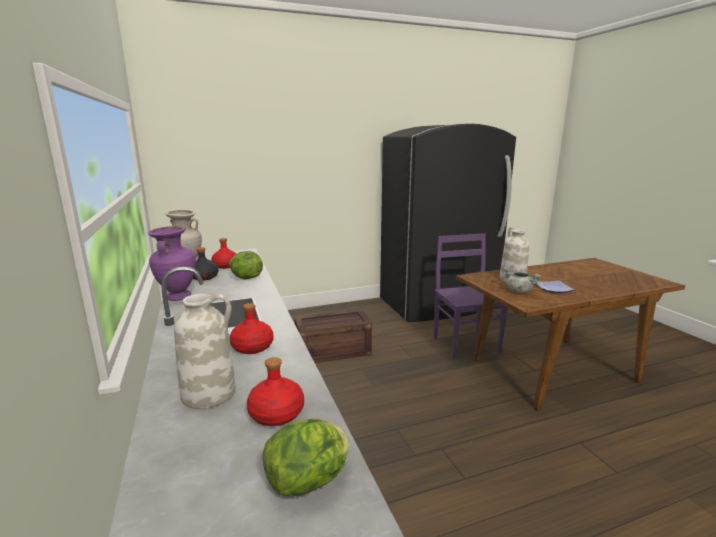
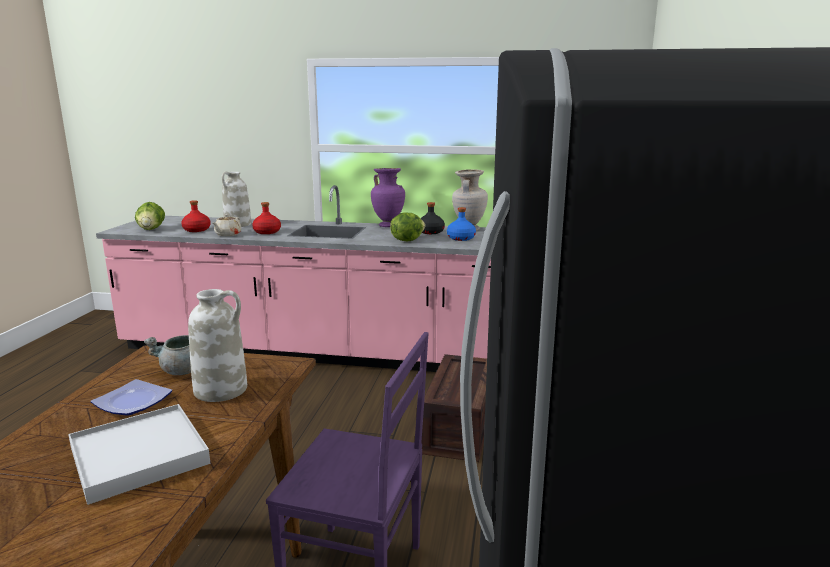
camera: 120 degrees right, 0 degrees up
(225, 266) = (460, 238): red bottle -> blue bottle
(289, 367) = (227, 234): none -> beige teapot
(562, 275) = (138, 456): none -> white tray

